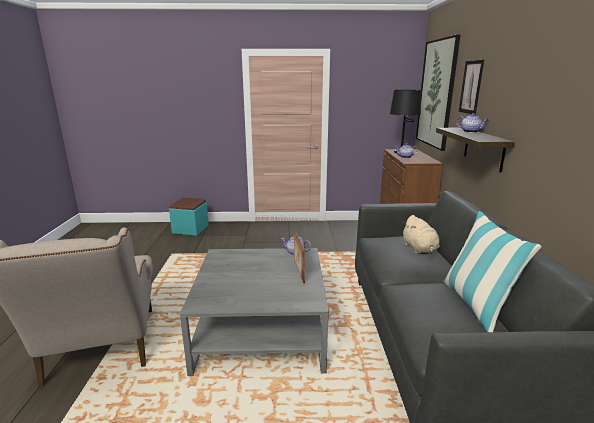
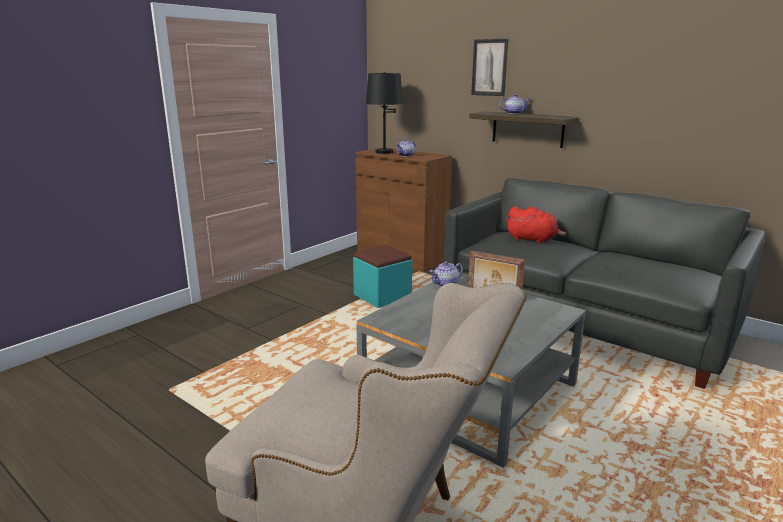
camera: 50 degrees left, 0 degrees up
(190, 229) = (117, 349): turquoise ottoman -> turquoise ottoman (382, 296)
(419, 249) = (533, 240): beige plush toy -> red plush toy
(436, 93) = (414, 77): picture -> none
(476, 305) = (644, 259): pillow -> none

